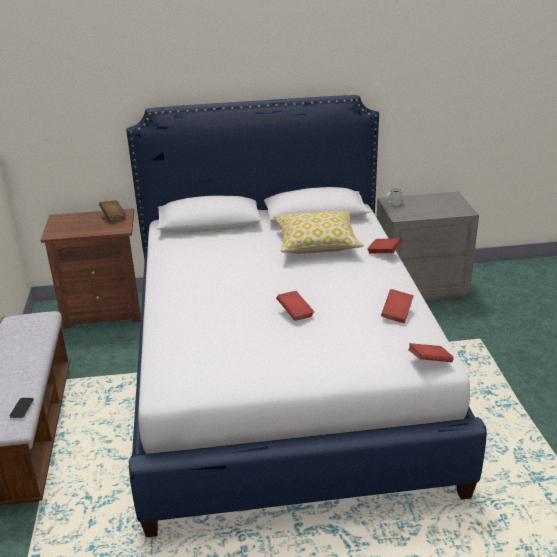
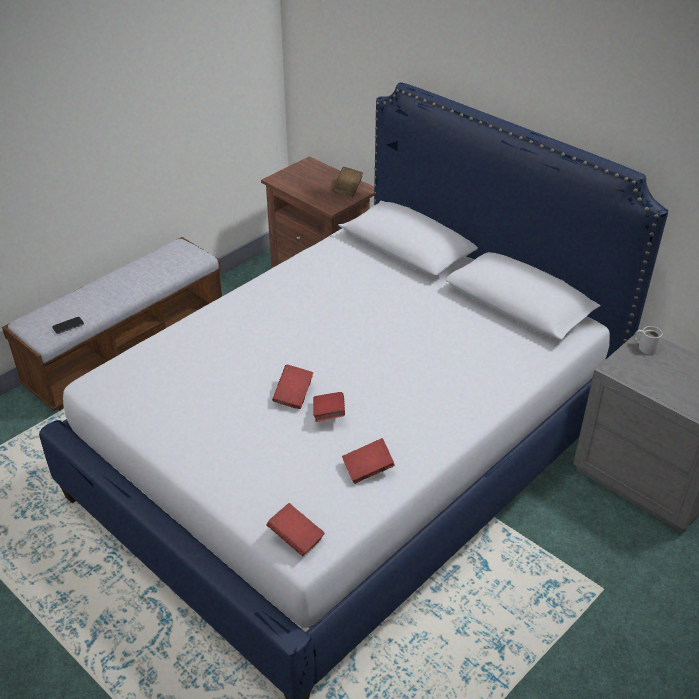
camera: 50 degrees right, 10 degrees up
(317, 244) = (451, 338): pillow -> none
(384, 253) = (493, 397): red book -> red book (328, 415)

